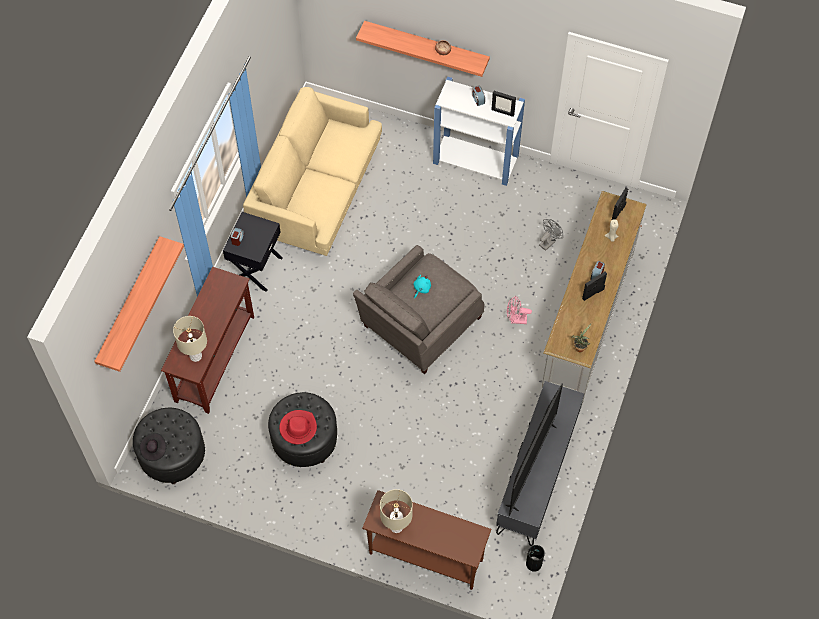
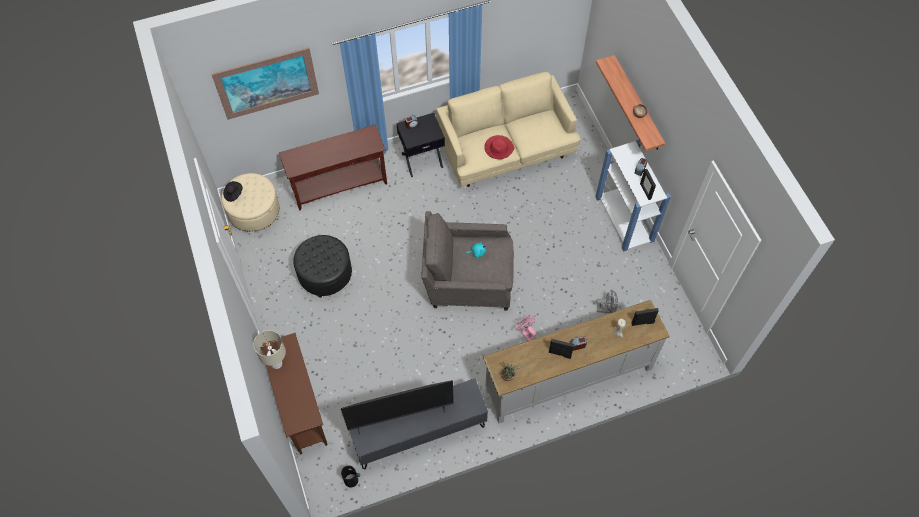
camera: 50 degrees right, 0 degrees up
(129, 303) = (267, 83): shelf -> picture
(172, 455) = (255, 213): black ottoman -> beige ottoman
(195, 356) = (304, 162): beige table lamp -> none
(298, 428) = (314, 259): red hat -> red hat (498, 148)

